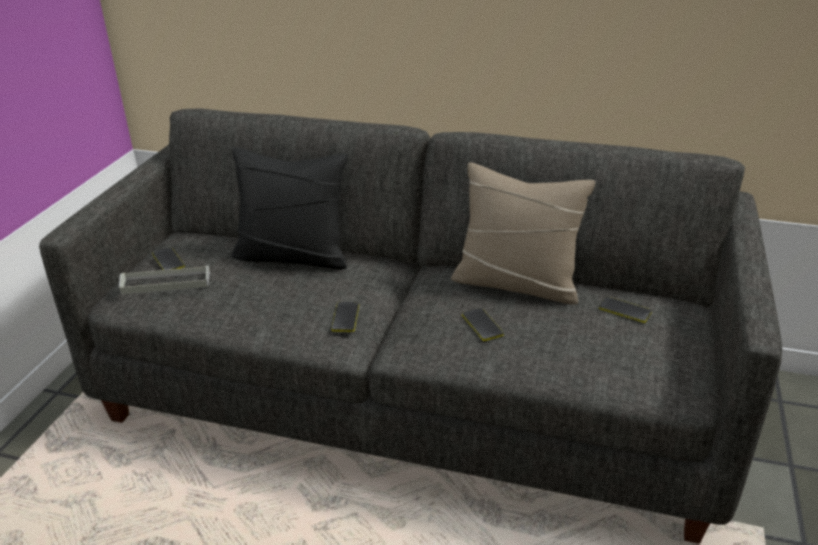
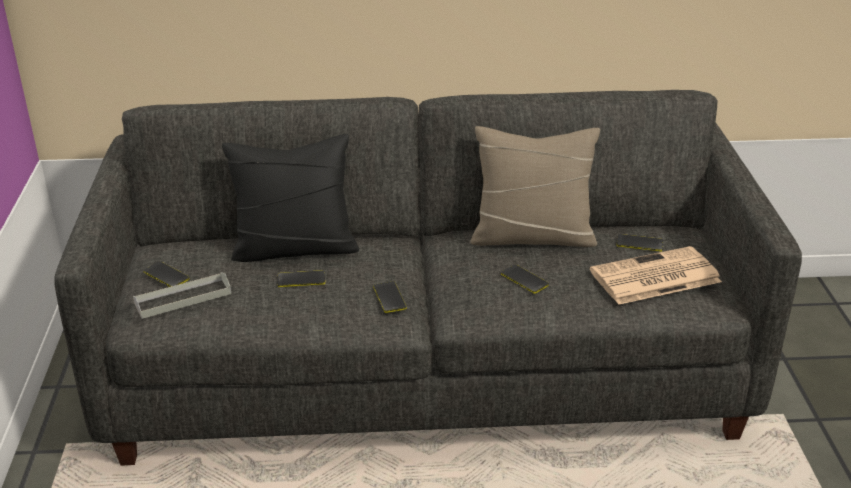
camera: 20 degrees left, 0 degrees up
(278, 285) = (301, 279): none -> phone
(620, 349) = (653, 277): none -> newspaper

